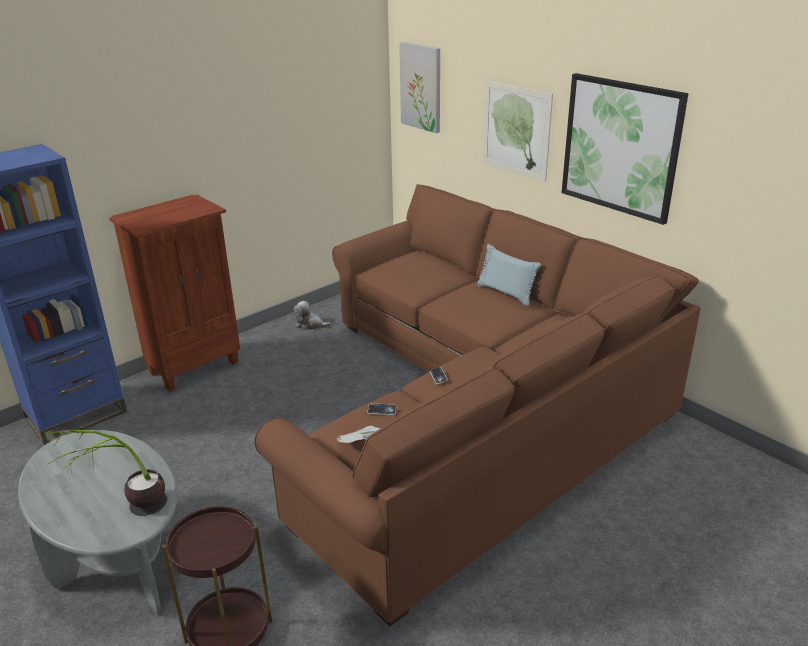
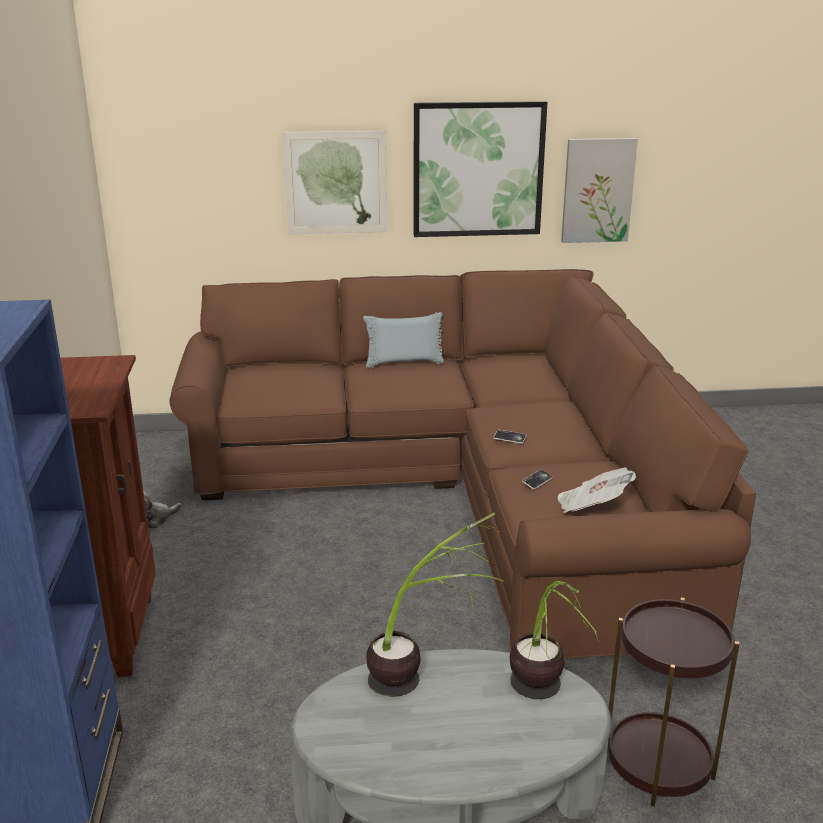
camera: 55 degrees left, 5 degrees down
(129, 459) = (424, 675): none -> potted plant
(421, 87) = (165, 161): picture -> picture (597, 190)

